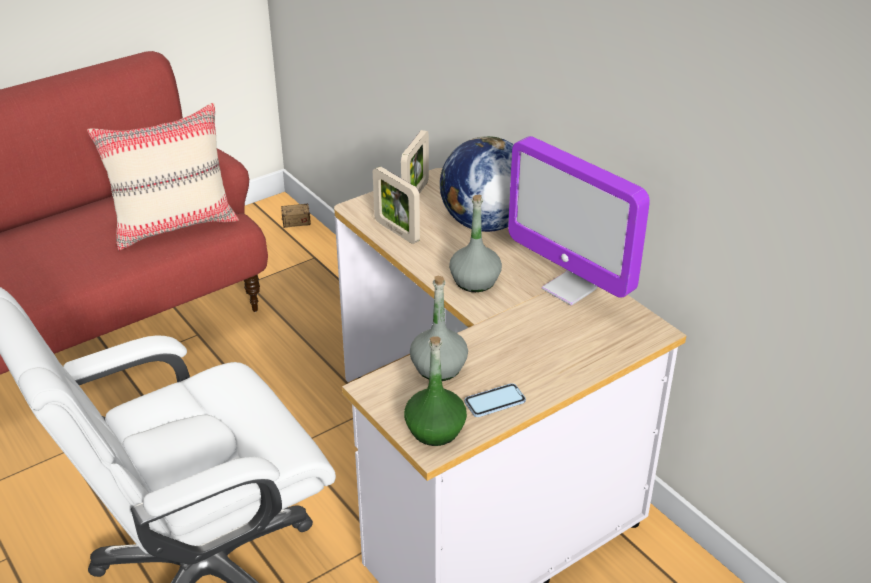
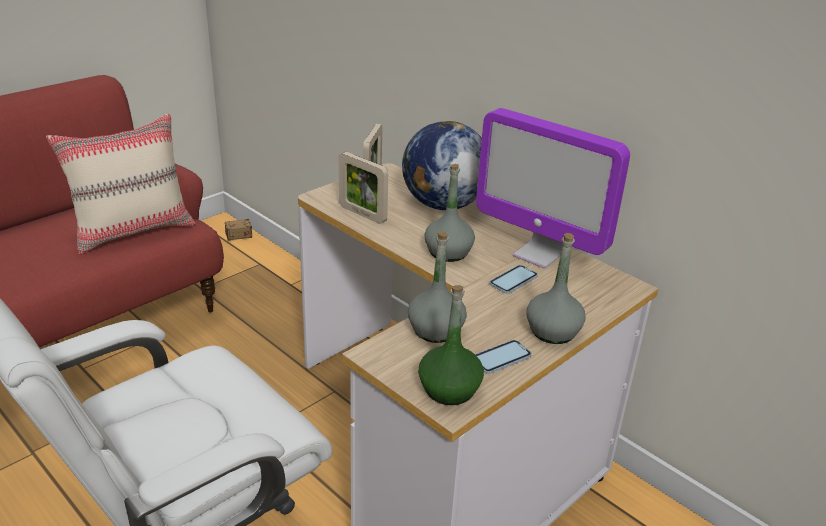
camera: 10 degrees left, 5 degrees down
(533, 318) = (513, 281): none -> phone
(556, 376) = (553, 331): none -> grey bottle

